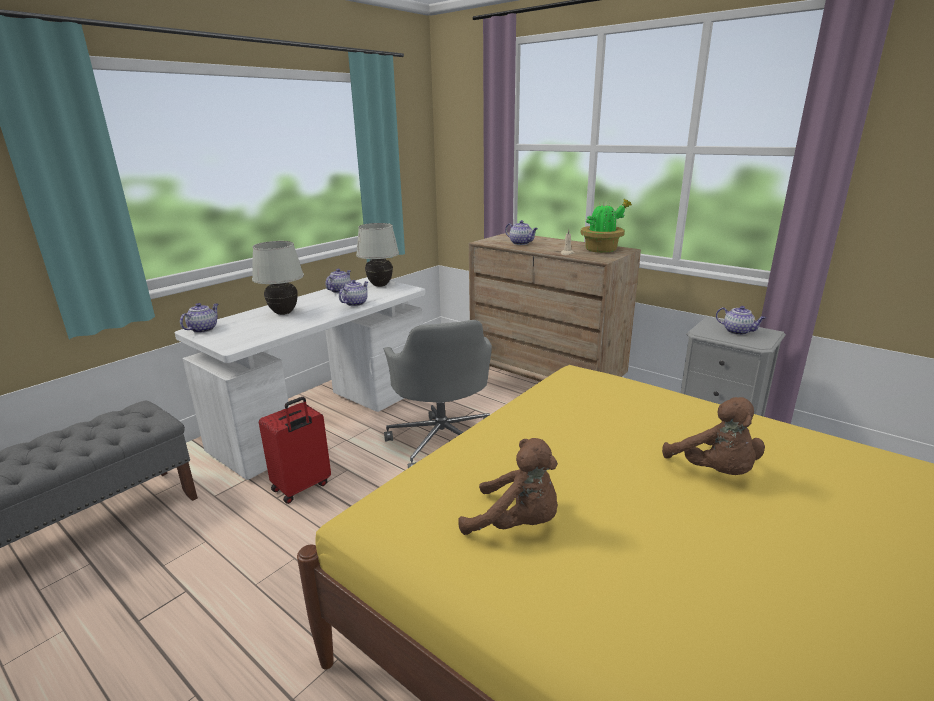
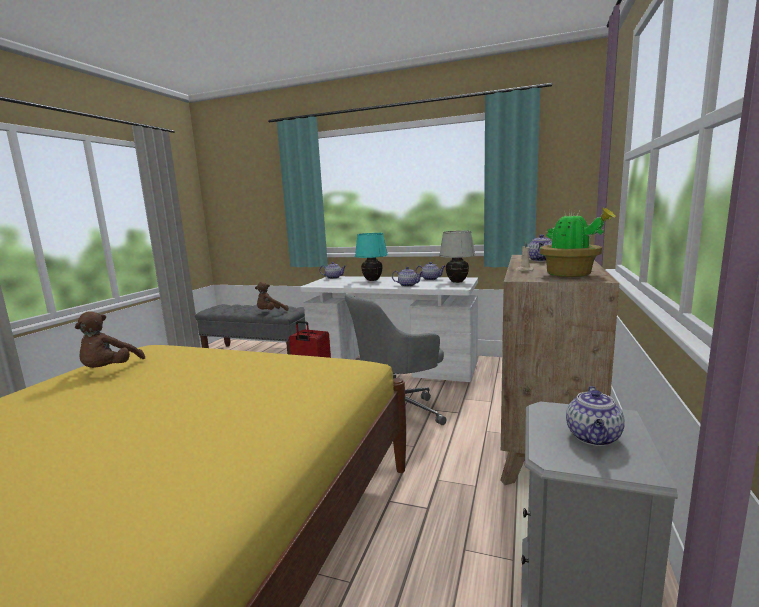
camera: 70 degrees right, 10 degrees down
(283, 313) = (372, 280): white table lamp -> turquoise table lamp
(714, 472) = (139, 423): brown plush toy -> brown plush toy (270, 312)

